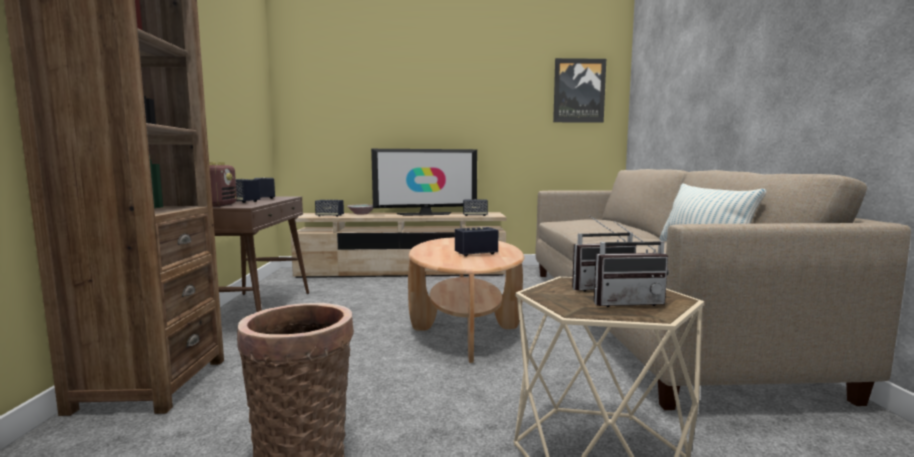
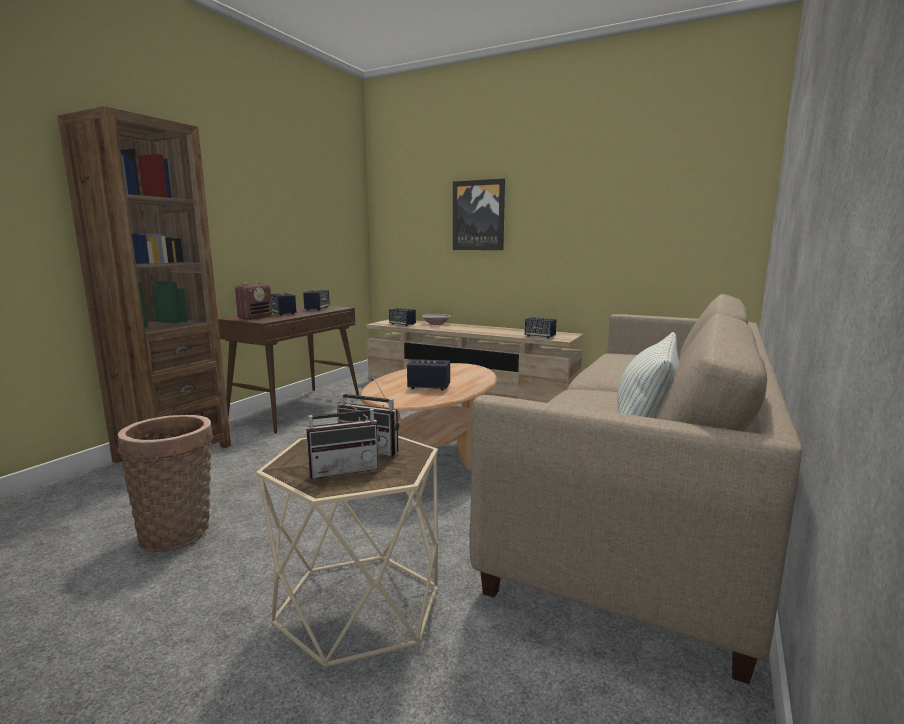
camera: 30 degrees right, 5 degrees up
(425, 214) = (493, 330): television -> none
(579, 91) = (697, 181): picture -> picture (478, 215)
(626, 302) = (344, 469): radio -> radio turned 45 degrees counterclockwise

